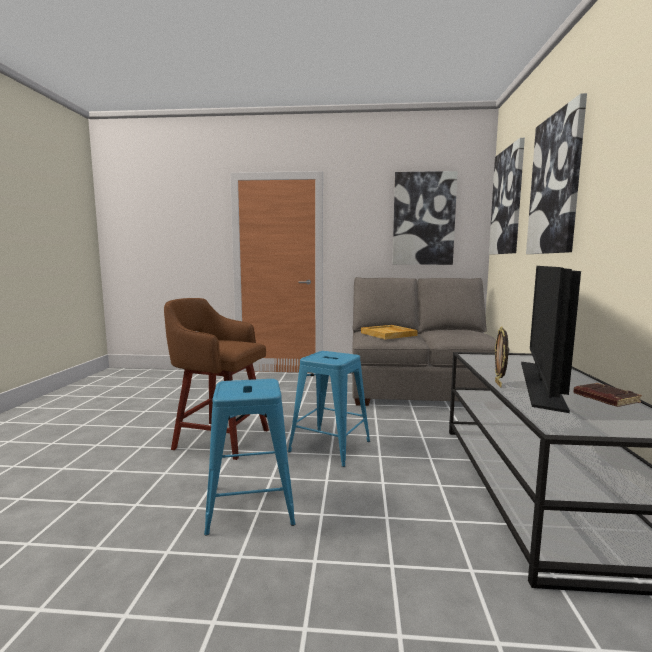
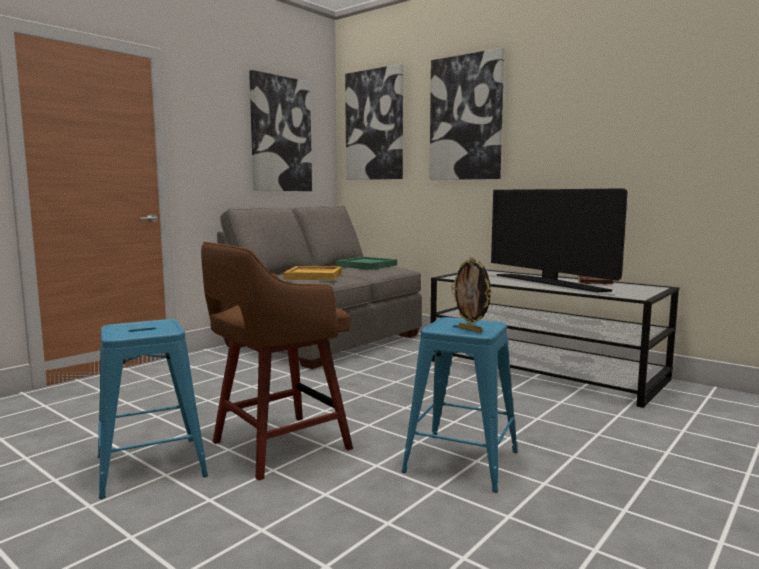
camera: 55 degrees left, 0 degrees up
(329, 446) = (389, 403): blue stool -> blue stool (150, 466)
(461, 333) = (367, 266): none -> green tray
(499, 384) = (538, 288): picture frame -> picture frame (471, 330)

